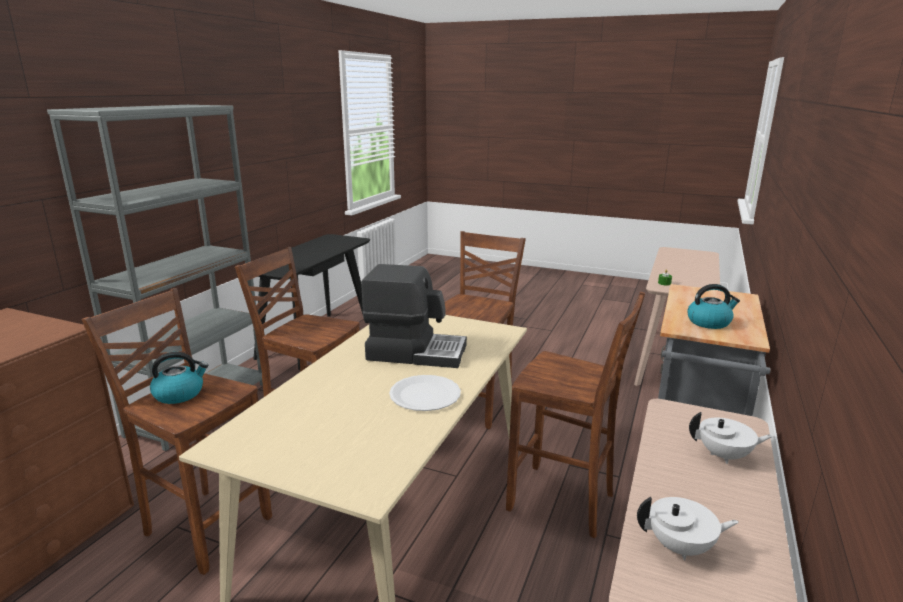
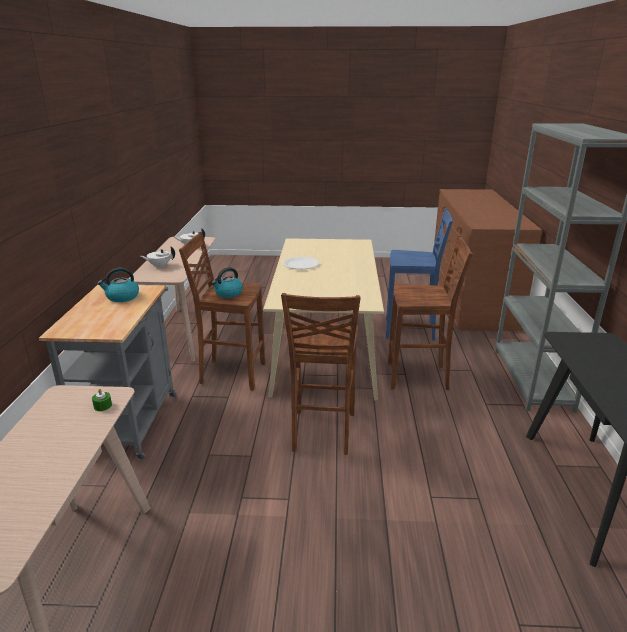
camera: 160 degrees right, 5 degrees up
(180, 394) = (420, 258): kettle -> kettle (228, 293)
(206, 526) = (411, 330): brown stool -> blue stool
(416, 352) = (326, 281): coffee machine -> none

